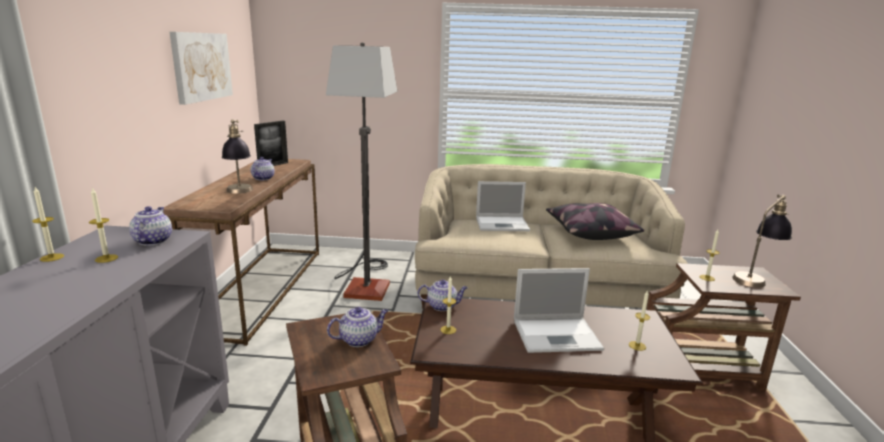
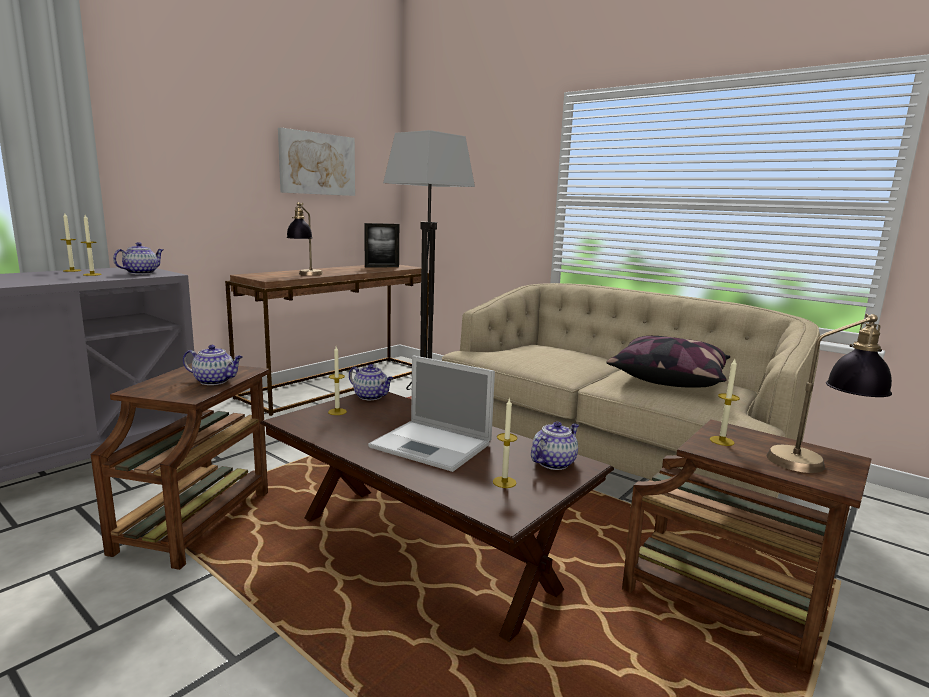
camera: 35 degrees right, 5 degrees down
(263, 178) = (349, 271): teapot -> teapot (553, 462)
(503, 224) = (568, 353): laptop -> none

